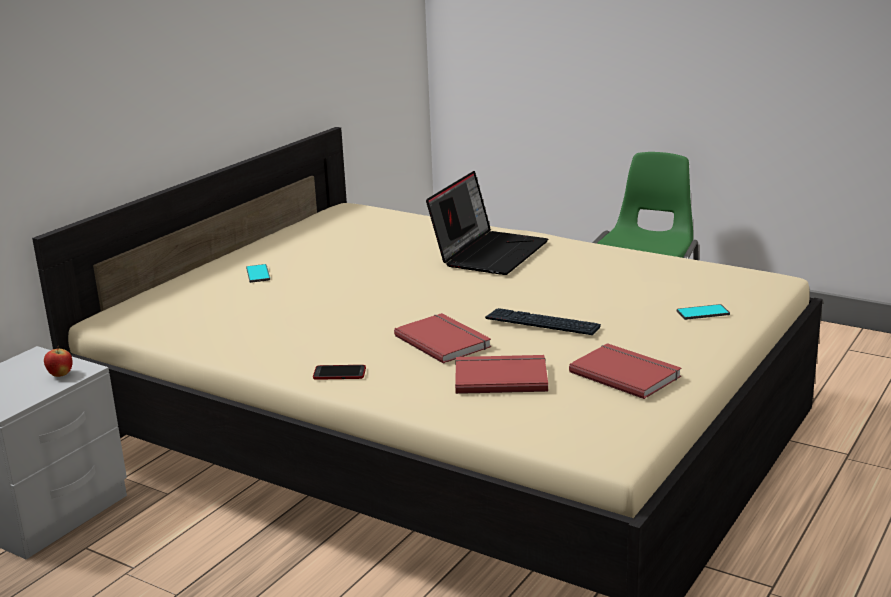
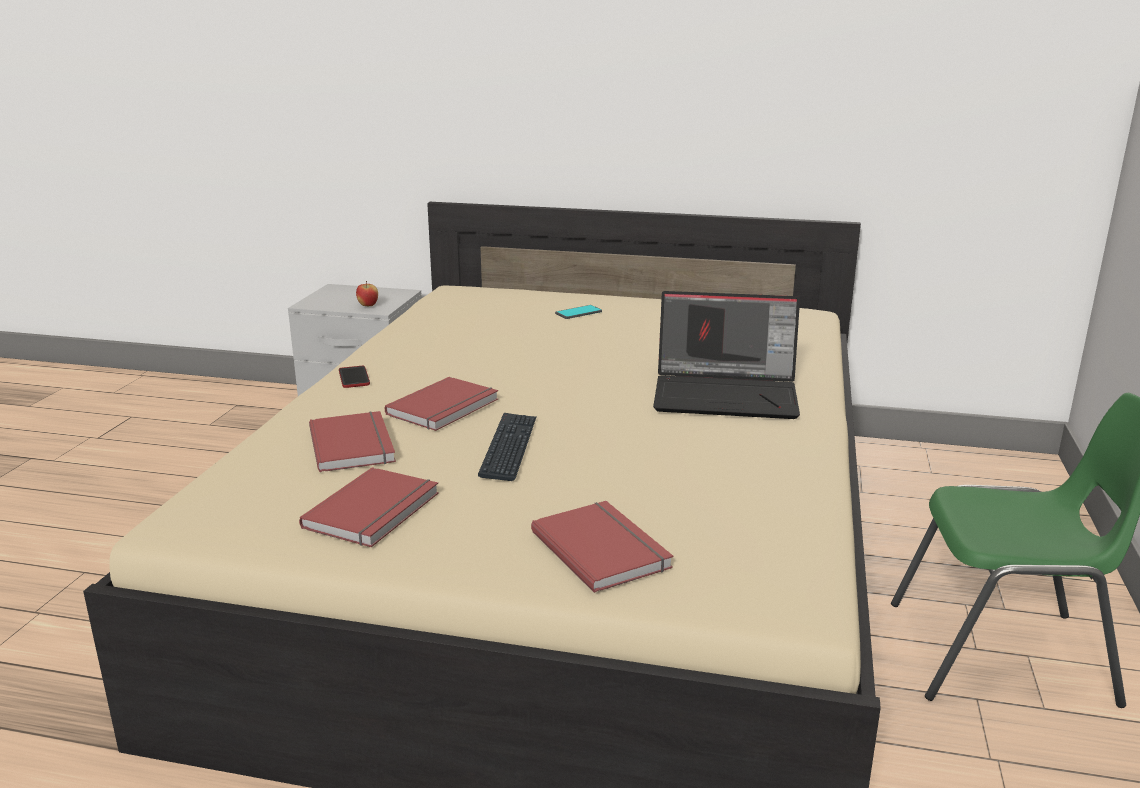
camera: 70 degrees right, 0 degrees up
(703, 313) = (603, 548): phone -> red book

